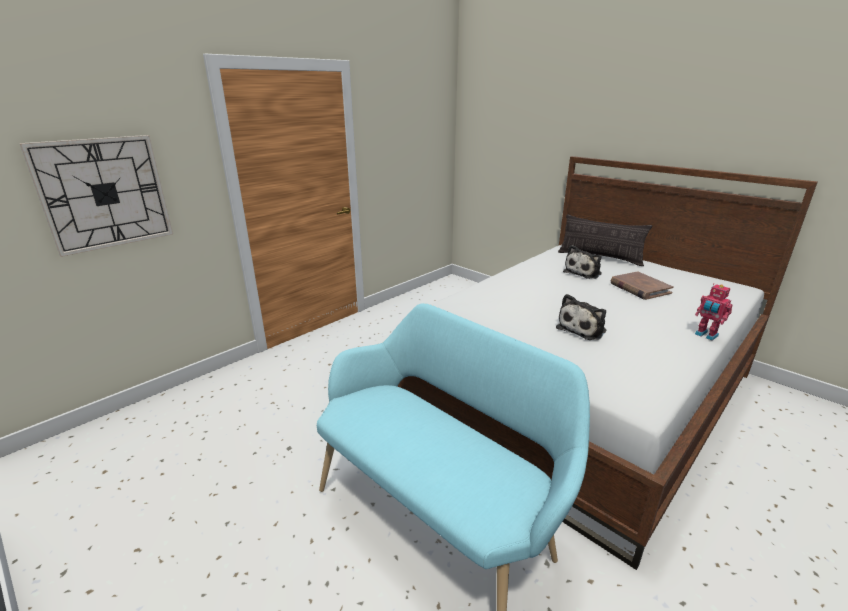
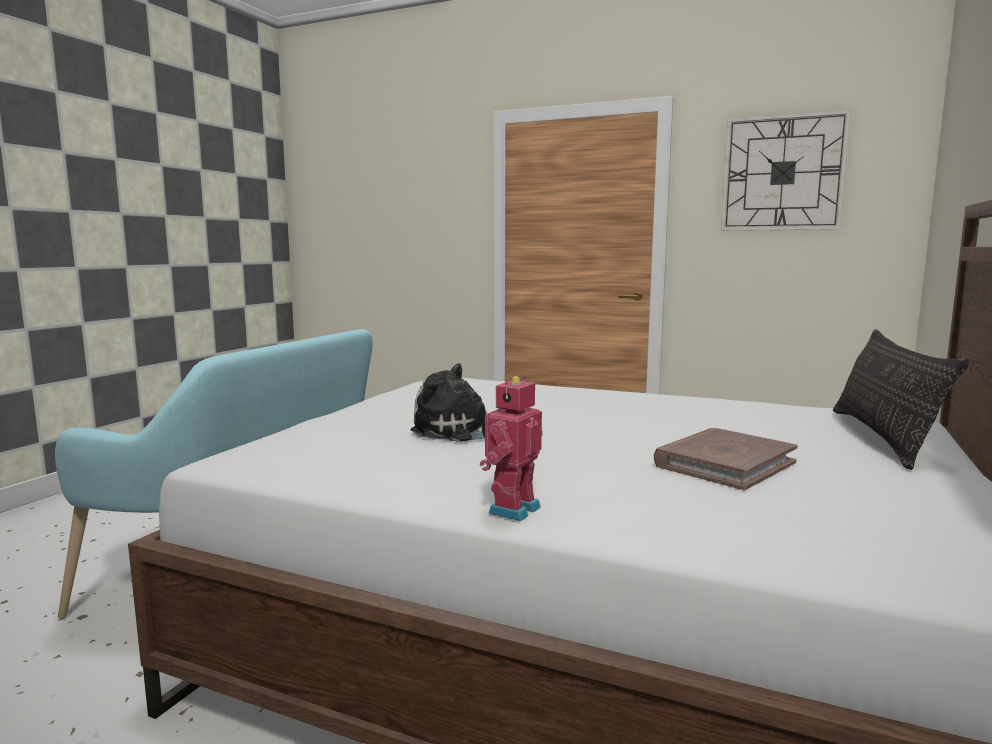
camera: 70 degrees right, 15 degrees down
(104, 193) = (398, 232): wall clock -> wall clock (782, 173)
(583, 272) = (742, 428): plush toy -> none

